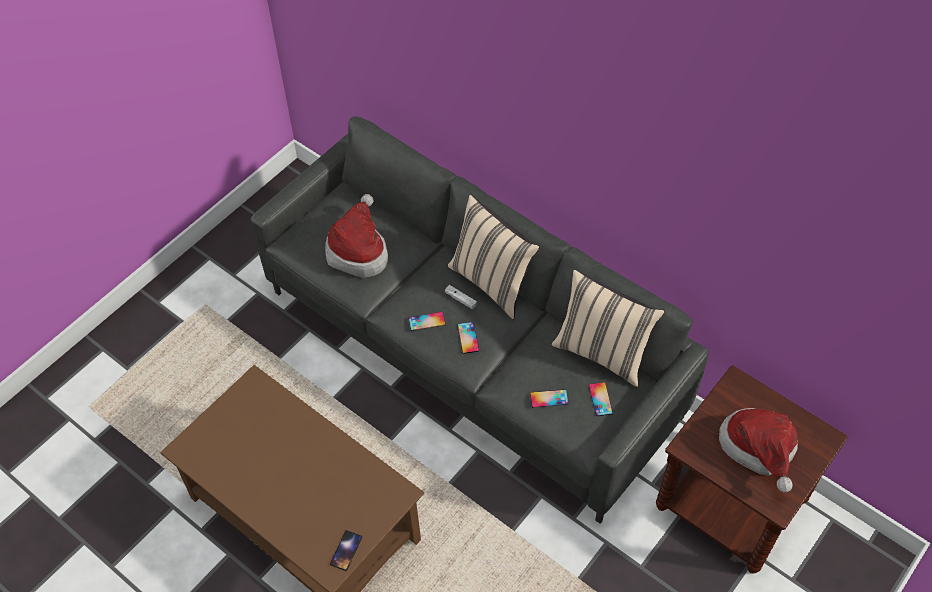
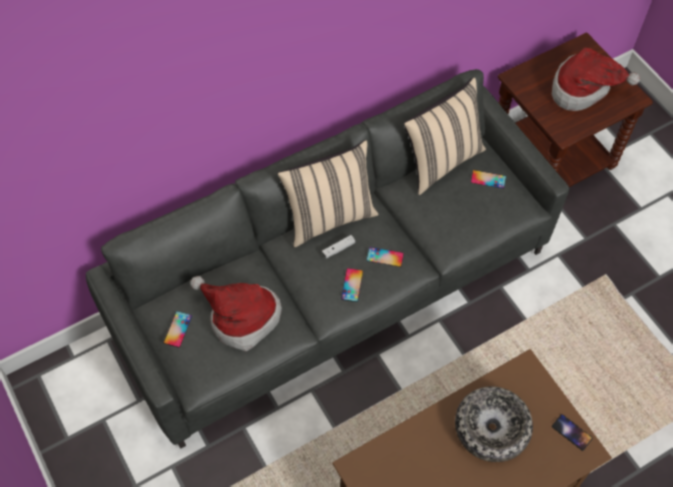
camera: 70 degrees left, 5 degrees up
(327, 479) = (491, 428): none -> bowl
(549, 398) = (474, 216): phone -> phone (177, 329)

